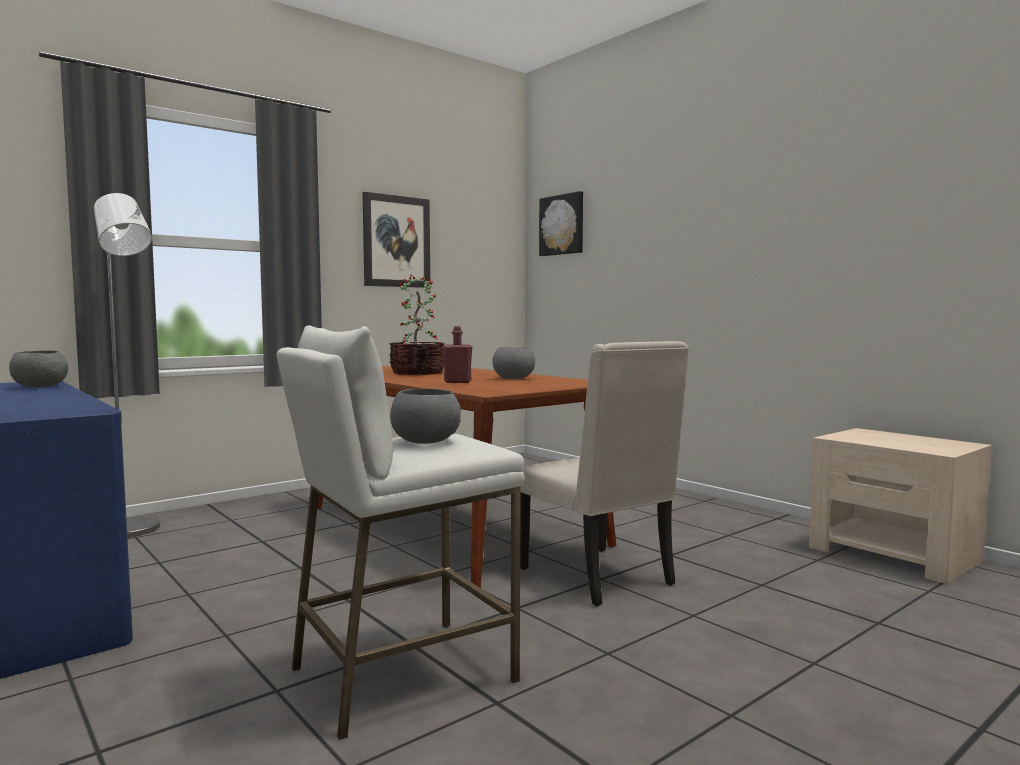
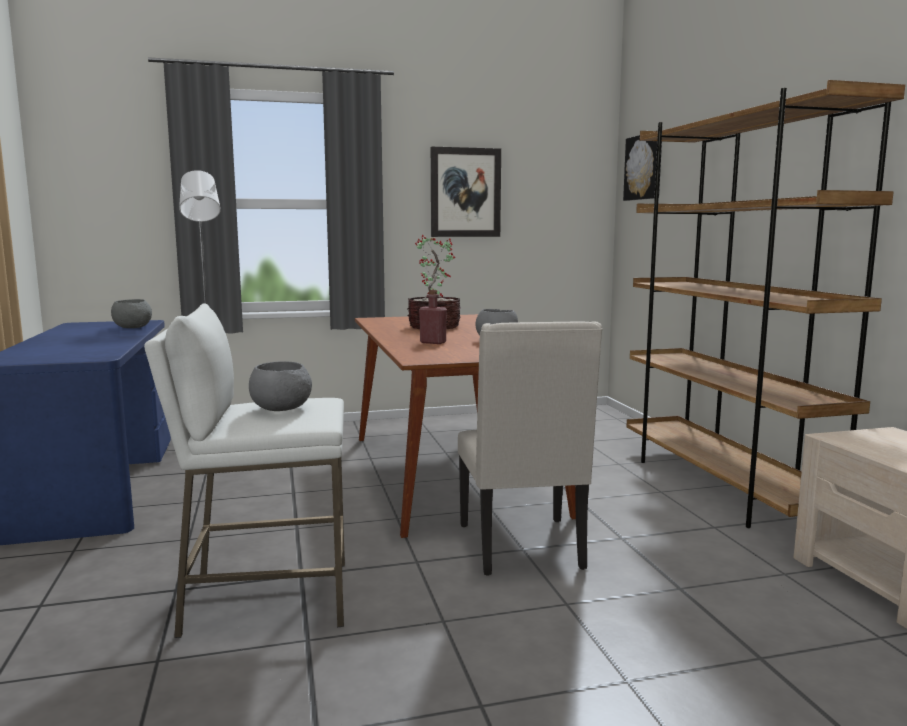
camera: 25 degrees right, 5 degrees up
(697, 505) = (721, 488): none -> brown bookcase

